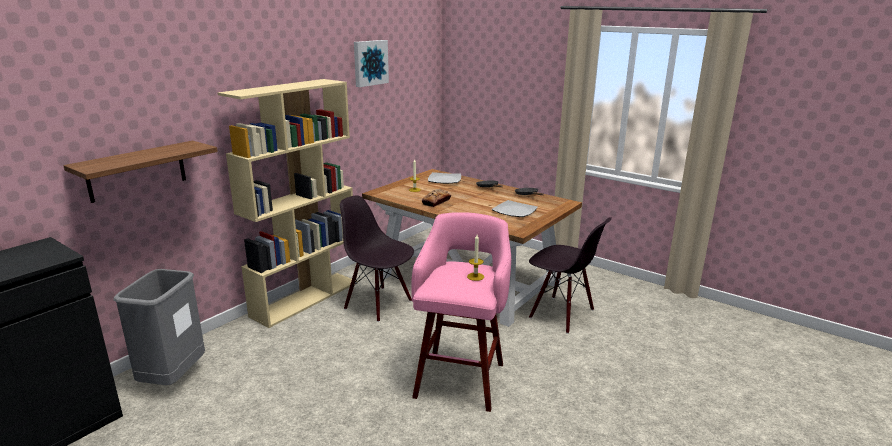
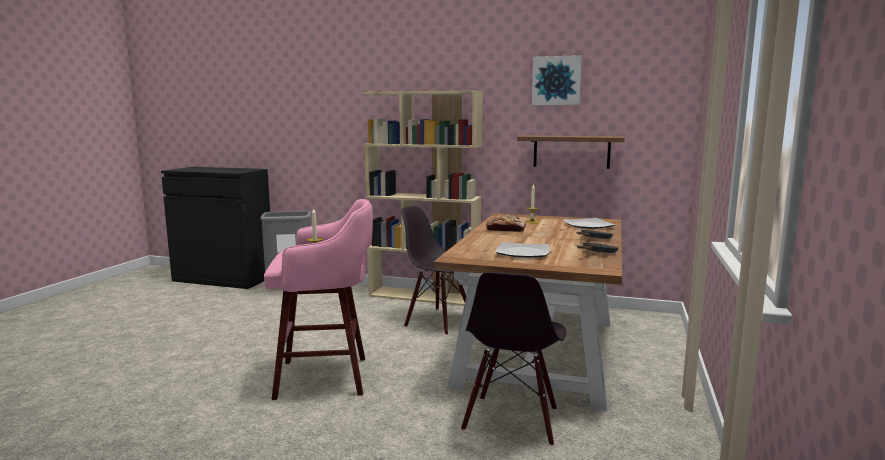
camera: 70 degrees right, 10 degrees down
(137, 171) = (319, 141): shelf -> shelf (571, 151)
(379, 304) = (439, 321): black chair -> black chair turned 75 degrees counterclockwise

